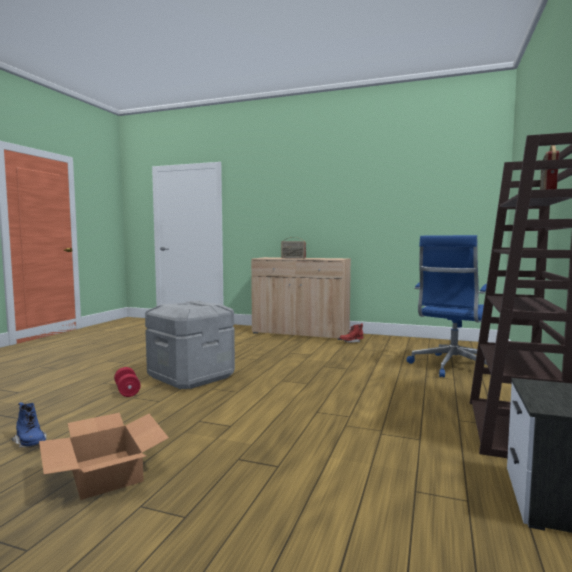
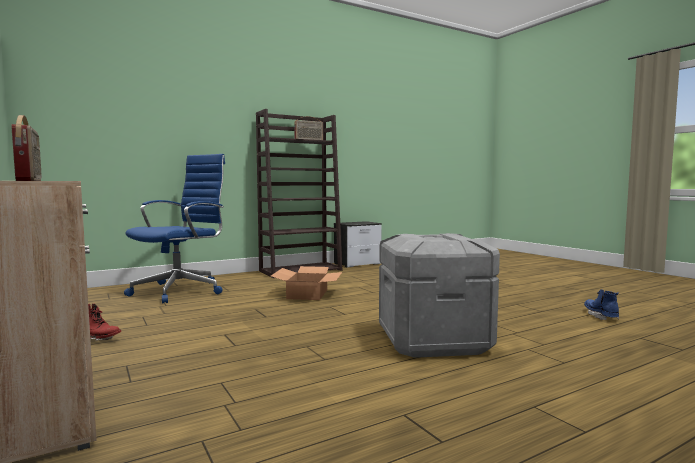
camera: 140 degrees left, 0 degrees up
(105, 473) = (533, 295): cardboard box -> cardboard box (307, 294)
(127, 391) = (525, 341): red dumbbell -> none
(451, 367) = (181, 290): blue office chair -> blue office chair turned 45 degrees counterclockwise

